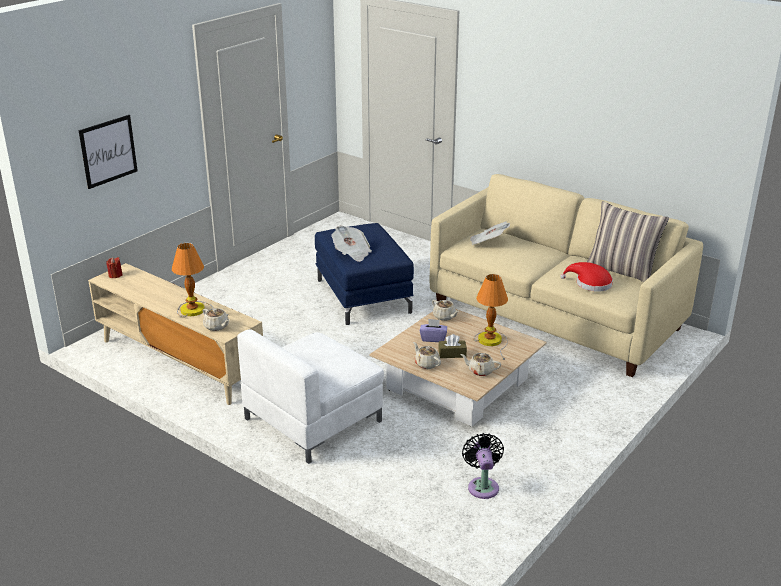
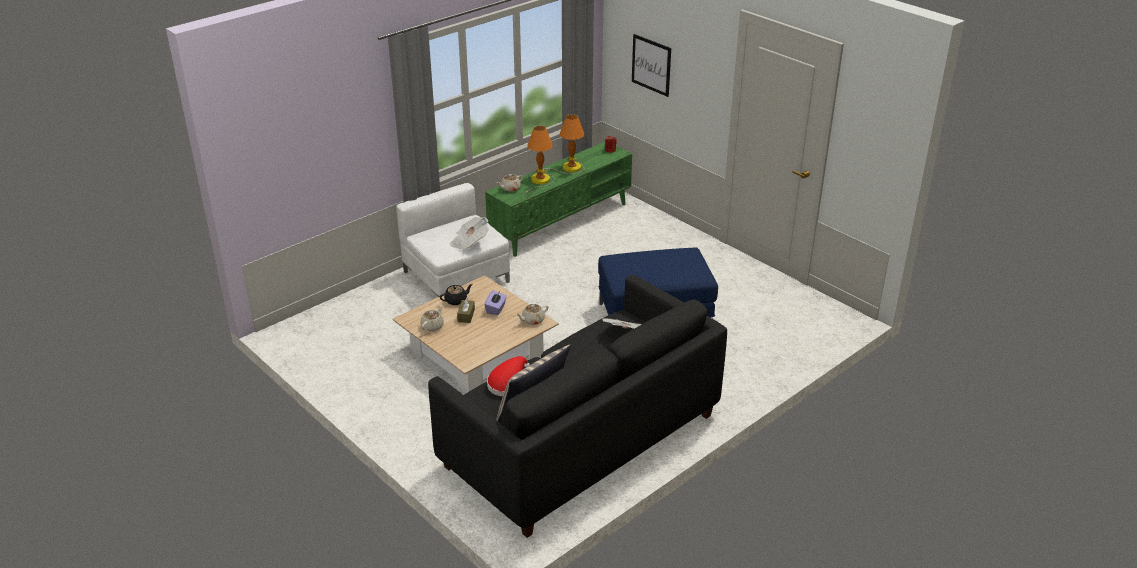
camera: 100 degrees right, 5 degrees up
(178, 362) = (561, 222): beige tv stand -> green tv stand
(352, 253) = (633, 258): newspaper -> newspaper (469, 242)
(426, 364) = (456, 300): beige teapot -> black teapot
(483, 486) = (336, 345): black fan -> none
(492, 341) = (478, 340): table lamp -> table lamp (569, 168)
(556, 316) = (581, 441): beige sofa -> black sofa

